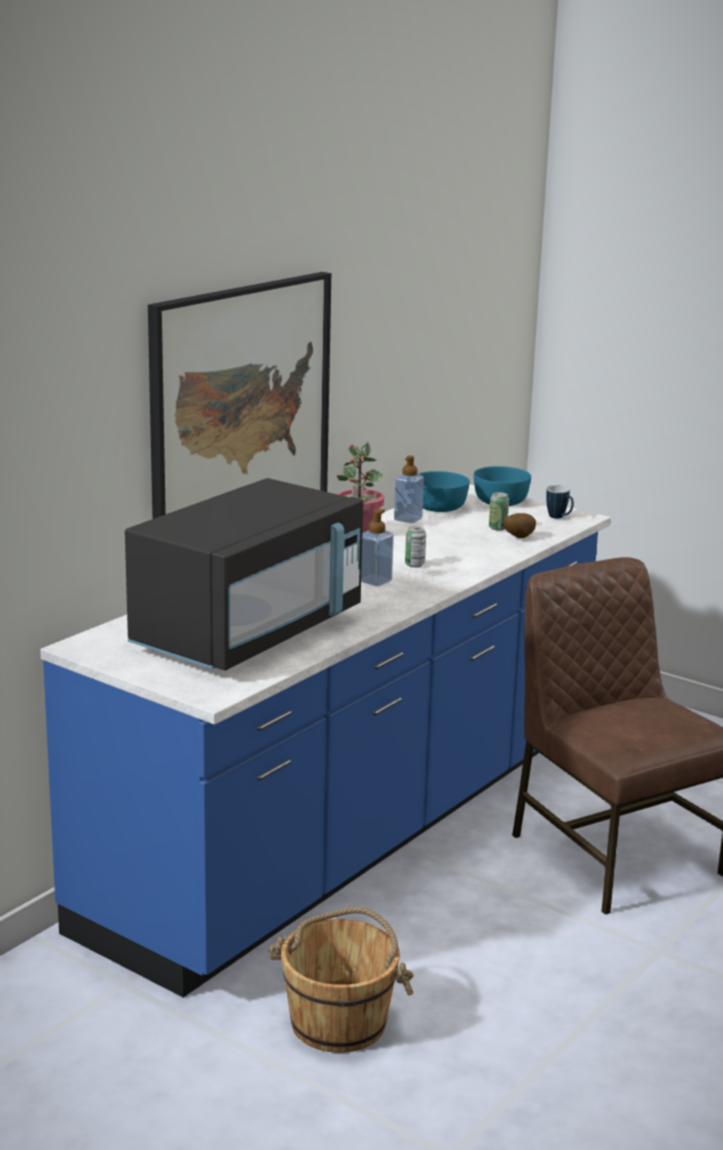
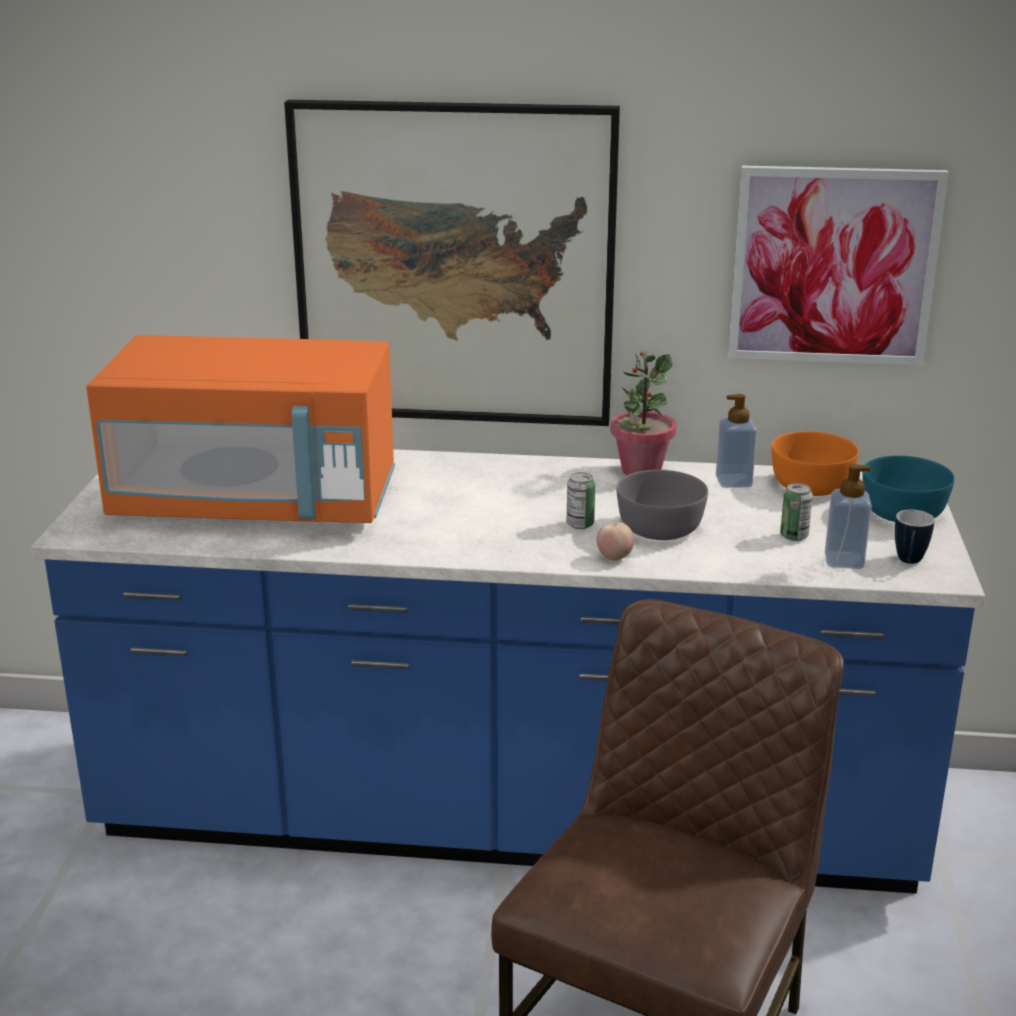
camera: 60 degrees right, 5 degrees up
(249, 633) = (257, 503): black microwave -> orange microwave
(339, 1021) = (120, 950): brown bucket -> none
(375, 581) = (493, 519): soap dispenser -> soap dispenser (844, 561)
(412, 358) = (833, 266): none -> picture
(440, 507) = (812, 486): turquoise bowl -> orange bowl
(446, 550) = (660, 528): none -> grey bowl
(471, 569) = (614, 558): none -> apple
(517, 537) = (778, 556): potato -> none

